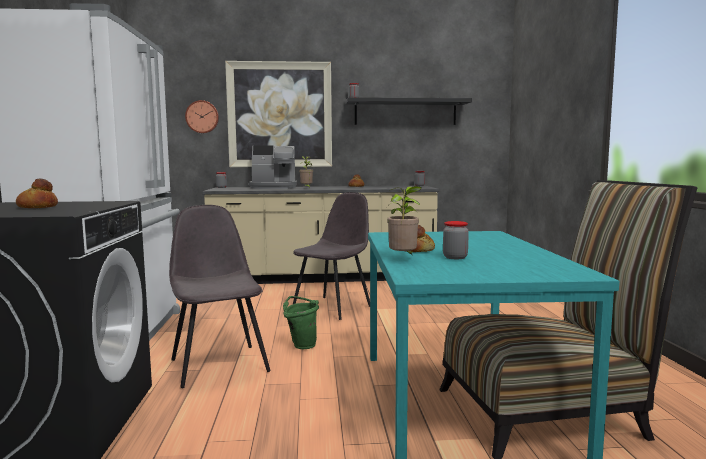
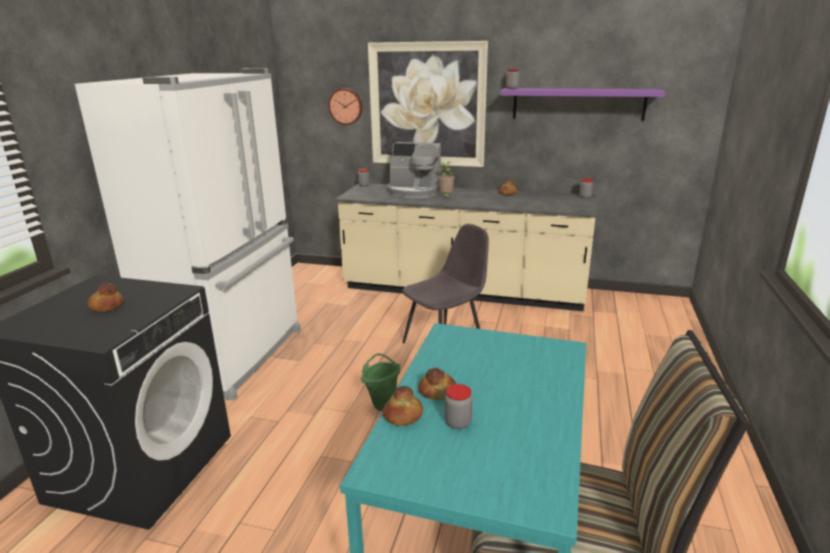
camera: 20 degrees right, 15 degrees up
(219, 364) = (297, 417): grey chair -> none
(404, 259) = (403, 416): potted plant -> bread
(405, 112) = (578, 103): black shelf -> purple shelf

